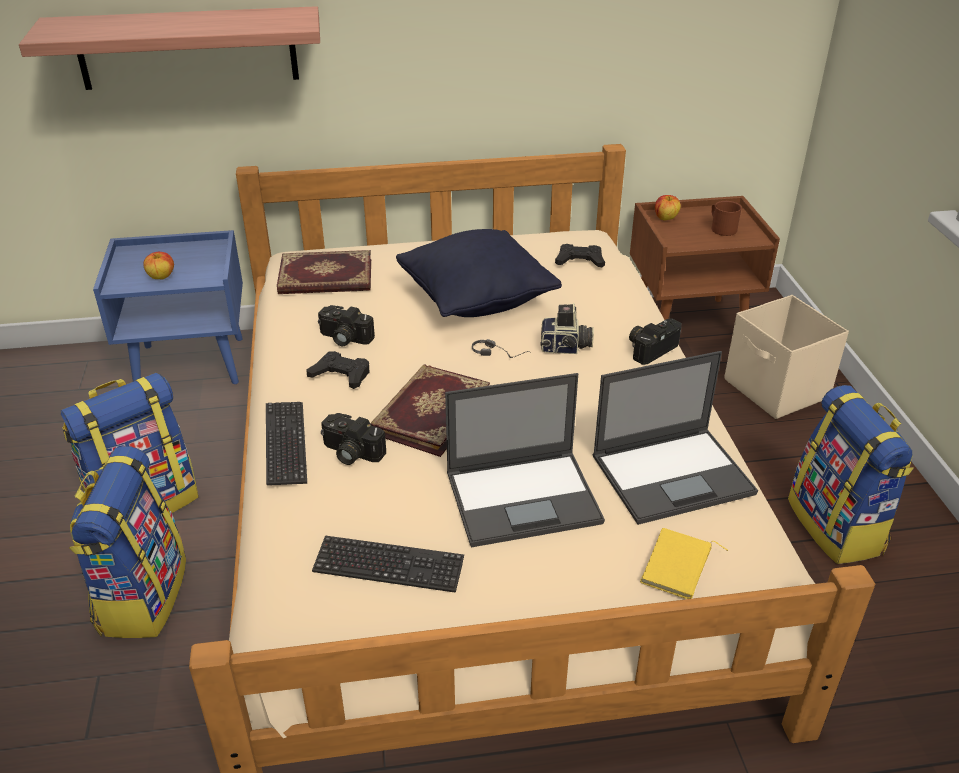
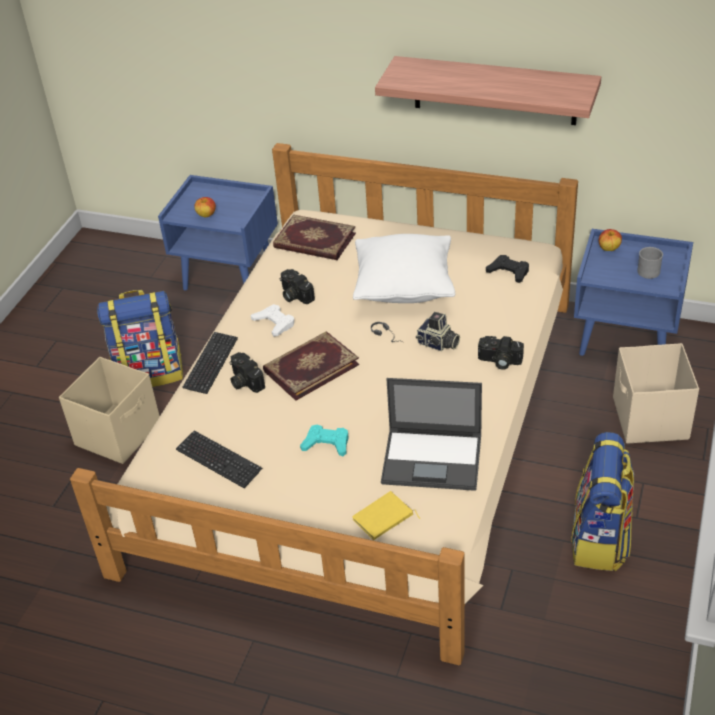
camera: 30 degrees right, 5 degrees up
(141, 596) = (119, 433): backpack -> beige storage box
(187, 48) = (248, 57): shelf -> shelf (494, 90)
(341, 375) = (274, 323): black game controller -> white game controller
(476, 301) = (404, 289): black pillow -> white pillow
(525, 497) = (326, 444): laptop -> turquoise game controller
(651, 348) = (499, 361): camera -> camera turned 150 degrees counterclockwise
(689, 322) = (627, 339): brown nightstand -> blue nightstand
(721, 228) = (648, 269): brown mug -> grey mug

